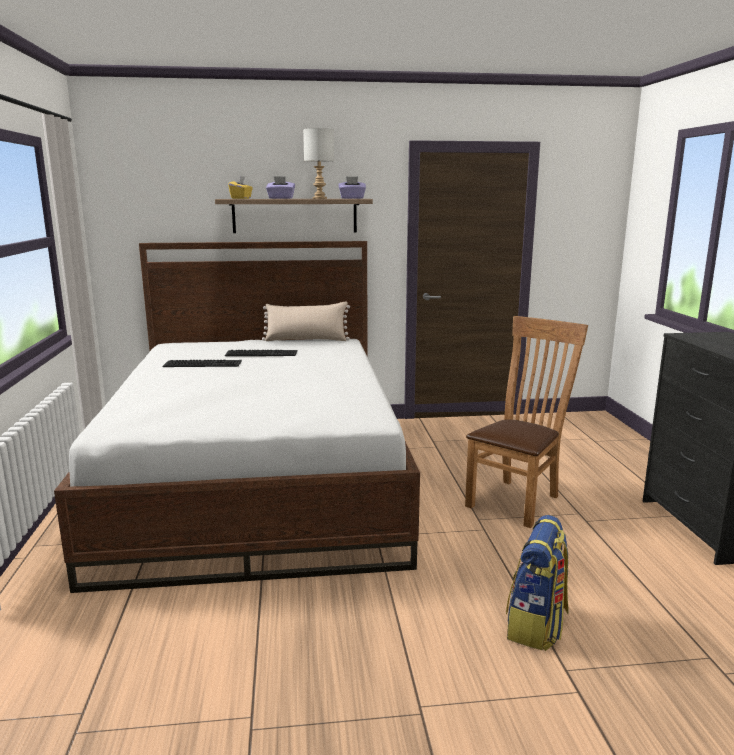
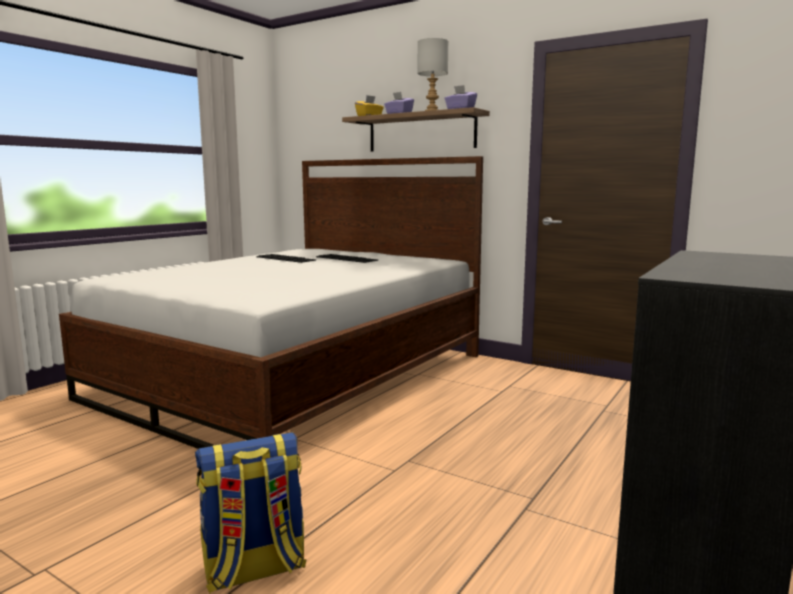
camera: 40 degrees right, 5 degrees down
(306, 340) = (413, 256): beige pillow -> none
(517, 500) = (487, 460): brown chair -> none

